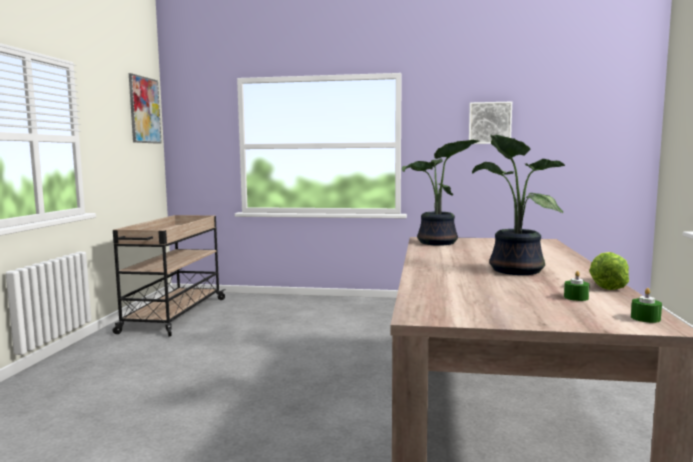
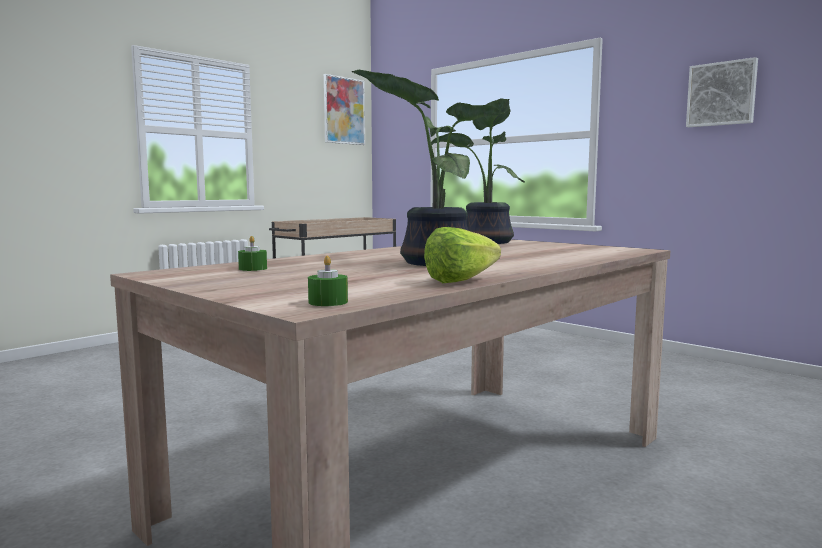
camera: 35 degrees right, 0 degrees up
(576, 297) = (363, 282): green candle -> green candle (253, 269)

